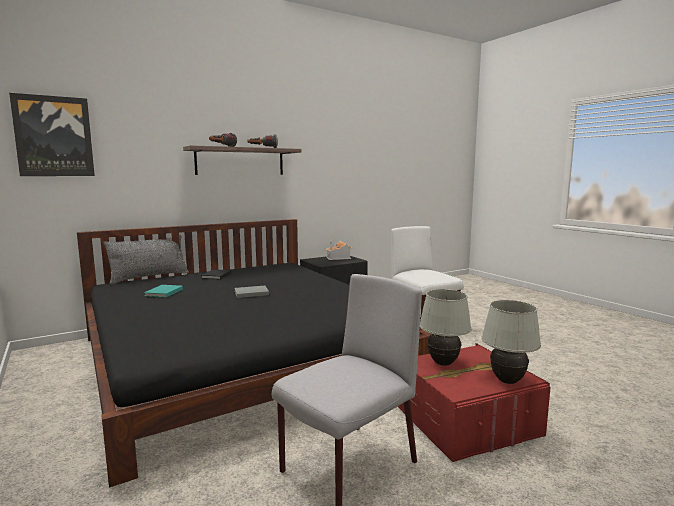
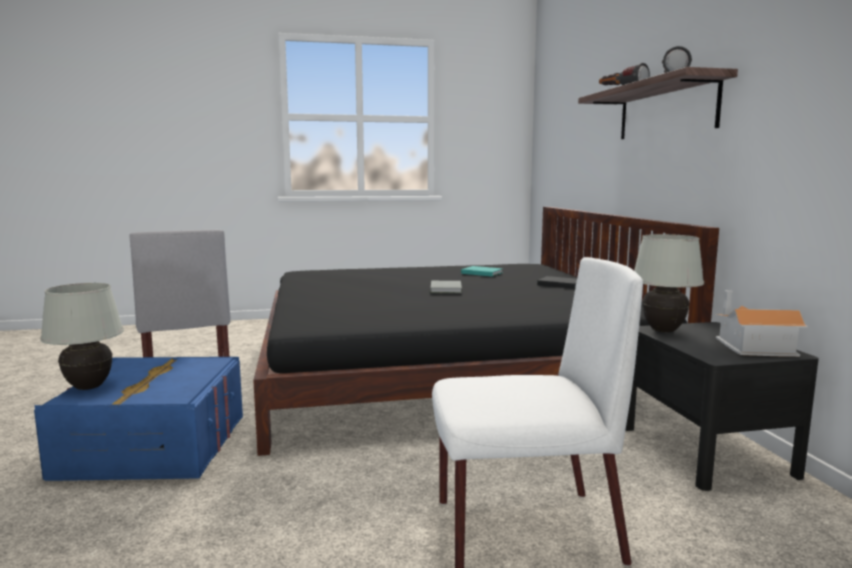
camera: 110 degrees right, 0 degrees up
(54, 136) = (553, 108): picture -> none
(149, 277) = (563, 270): grey pillow -> none
(443, 363) = (183, 371): white table lamp -> white table lamp (663, 331)
(465, 419) = (154, 446): red storage box -> blue storage box

